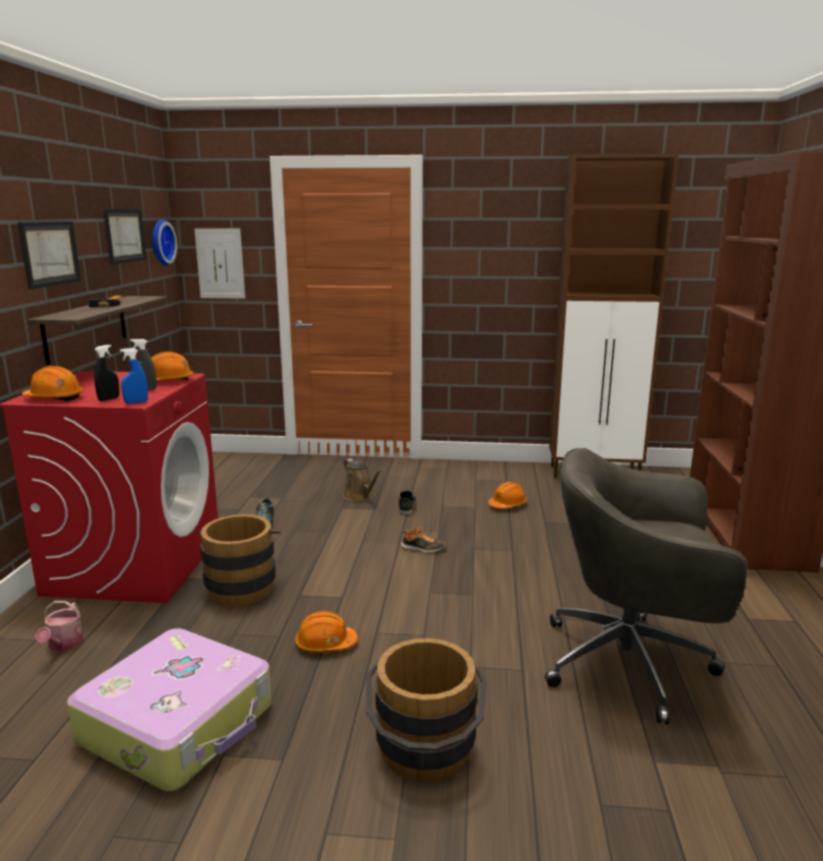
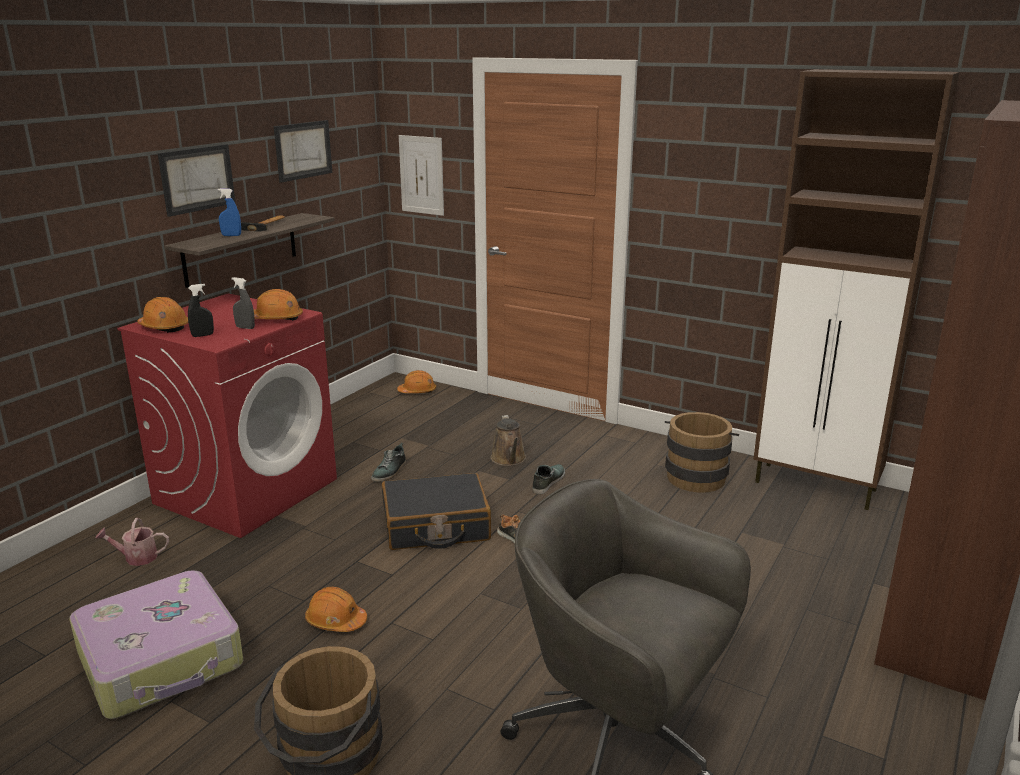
camera: 25 degrees right, 5 degrees up
(64, 645) = (136, 557): watering can -> watering can turned 60 degrees clockwise
(136, 402) = (218, 344): blue spray bottle -> blue spray bottle (231, 235)
(160, 242) = (357, 151): wall clock -> none
(242, 585) = (315, 536): brown bucket -> brown bucket (697, 475)
(345, 554) = (436, 526): none -> black suitcase
(507, 505) = (662, 506): orange hard hat -> orange hard hat (417, 391)

